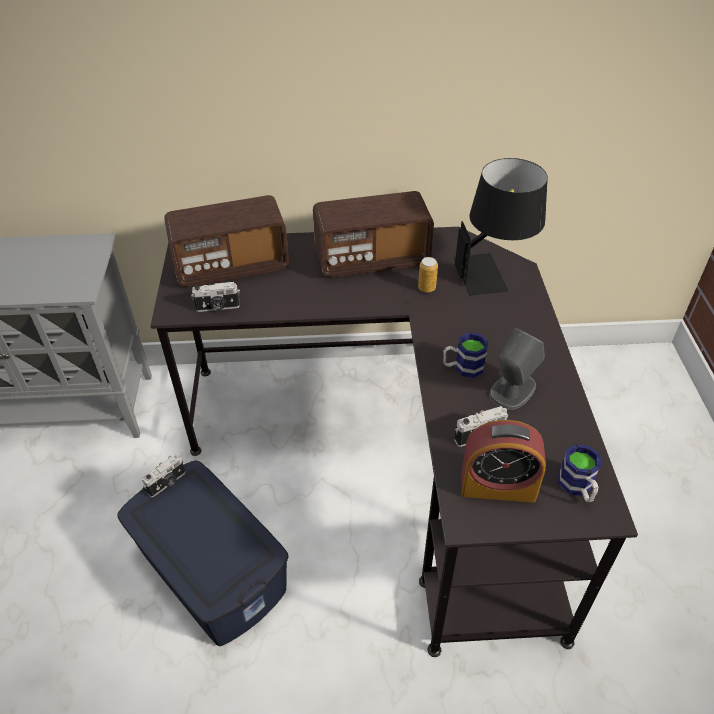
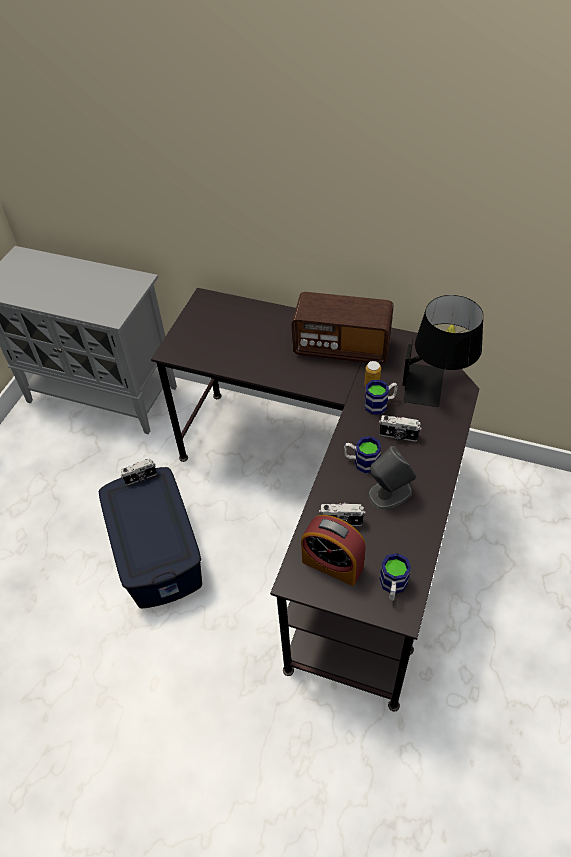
camera: 25 degrees right, 5 degrees up
(218, 307) = (204, 357): camera -> camera (398, 436)
(231, 265) = (231, 324): radio -> none
(447, 304) = (380, 404): none -> mug

